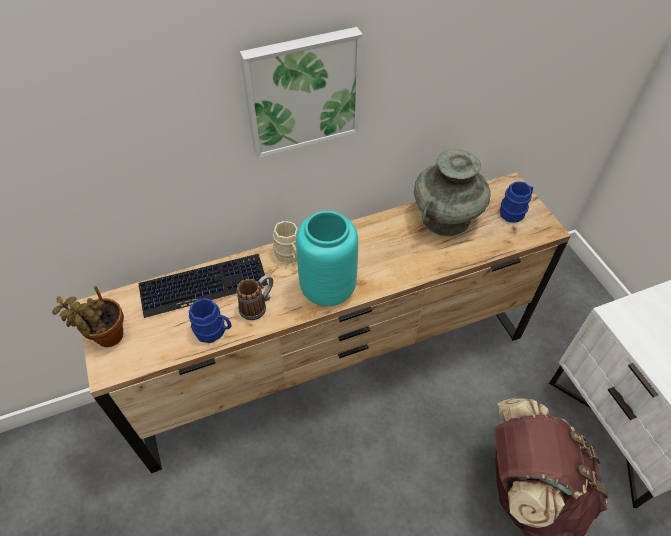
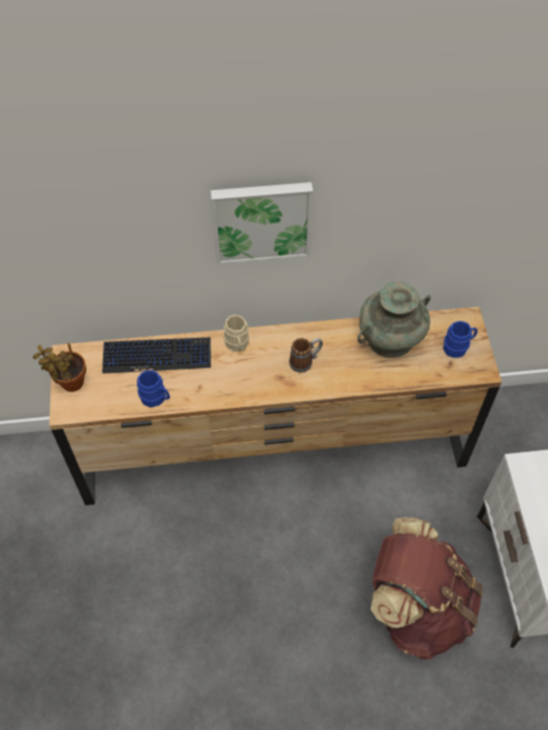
camera: 15 degrees right, 5 degrees up
(258, 306) = (197, 384): mug -> mug (305, 361)
(329, 289) = (262, 383): turquoise vase -> none

